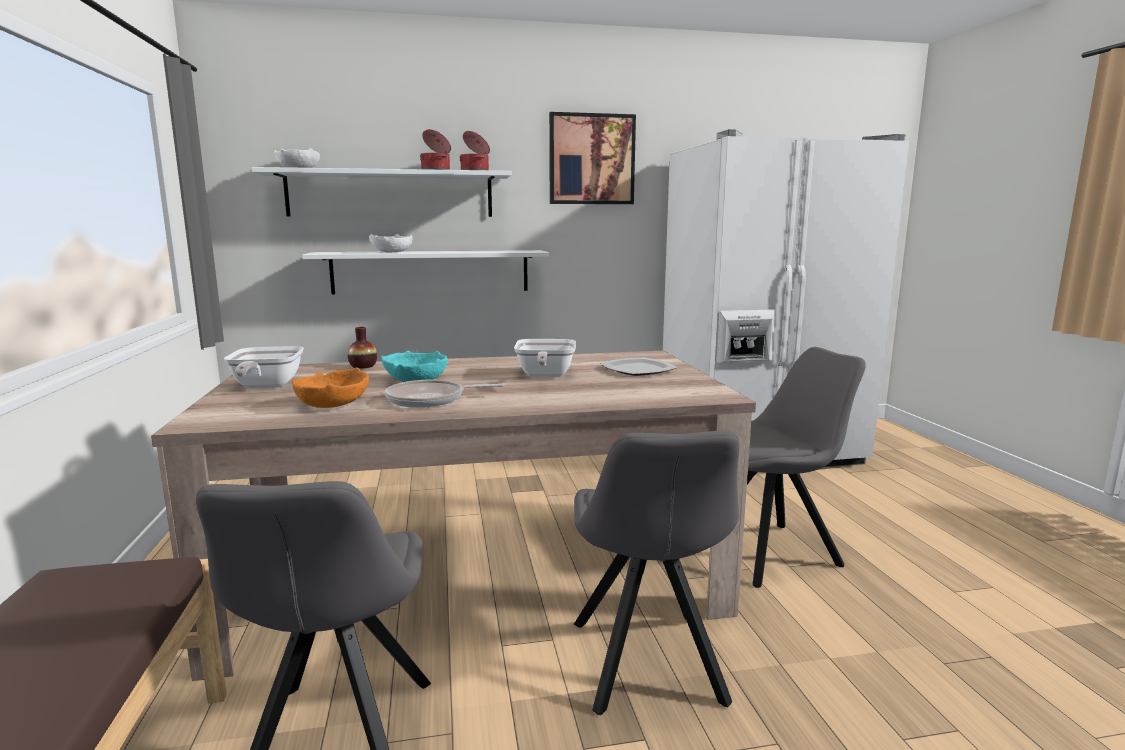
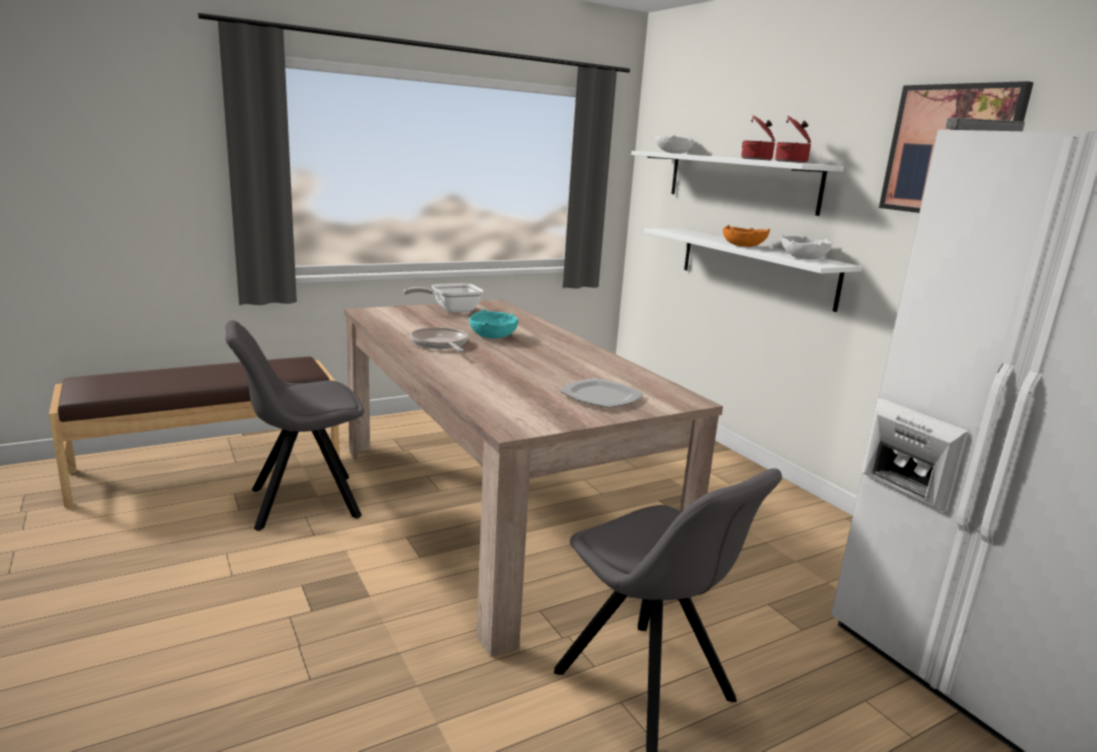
camera: 70 degrees right, 5 degrees up
(332, 405) = (415, 327): orange bowl -> orange bowl (743, 246)
(363, 366) = (526, 320): vase -> none
(392, 252) = (709, 239): white bowl -> white bowl (804, 258)
(544, 376) = (540, 366): frying pan -> none
(648, 662) = (402, 605): grey chair -> none

